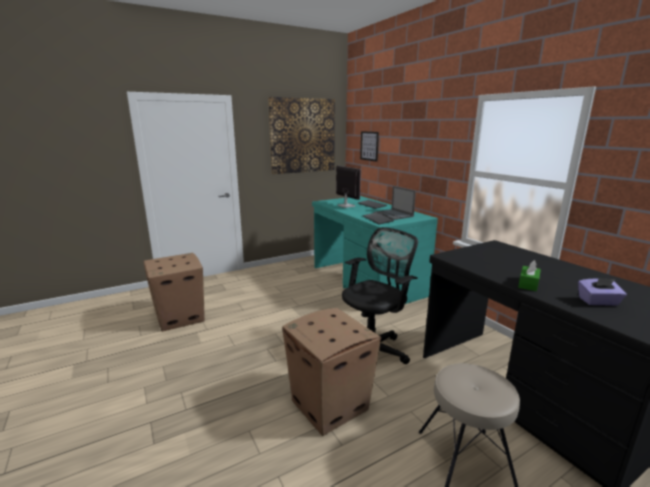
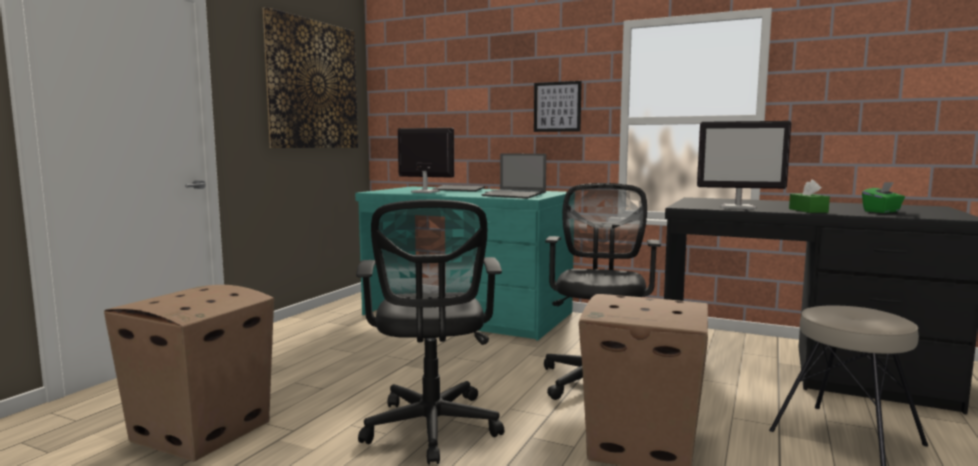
camera: 35 degrees left, 10 degrees down
(252, 351) = (432, 430): none -> black office chair
(369, 146) = (425, 104): picture -> picture (557, 107)
(482, 266) = (738, 208): none -> monitor
(598, 302) = (882, 211): purple tissue box -> green tissue box

